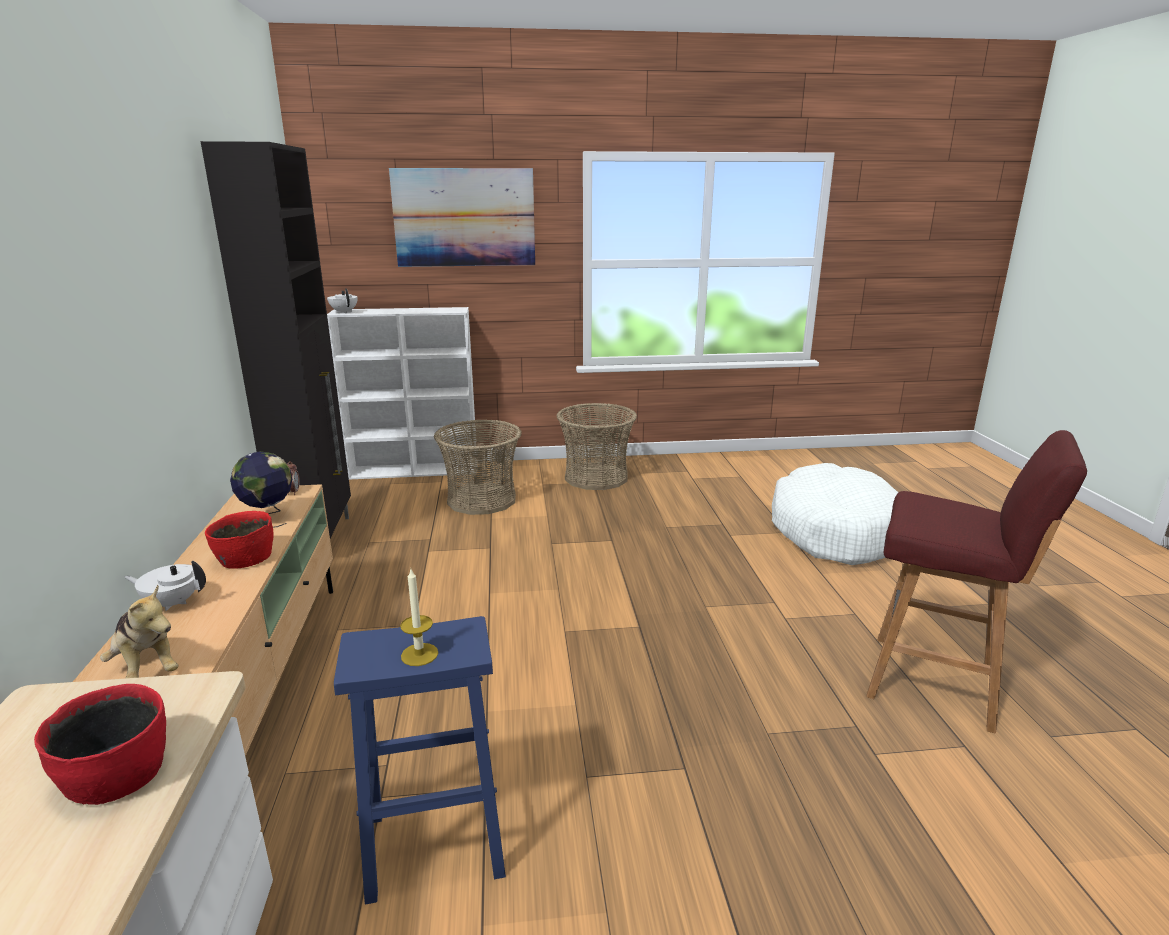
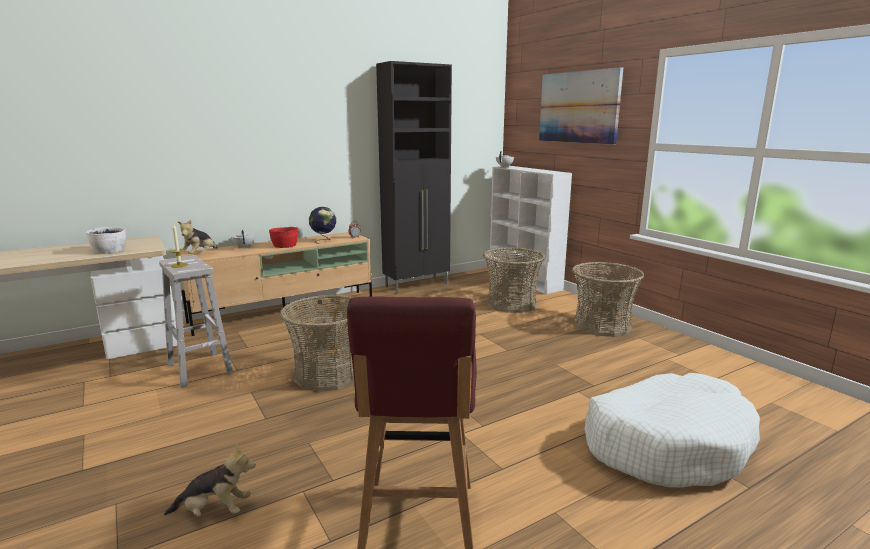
camera: 65 degrees right, 5 degrees down
(118, 772) = (110, 250): red bowl -> white bowl
(438, 844) = (200, 369): blue stool -> white stool
(579, 684) = (328, 374): none -> basket
(909, 842) = (214, 511): none -> plush toy

